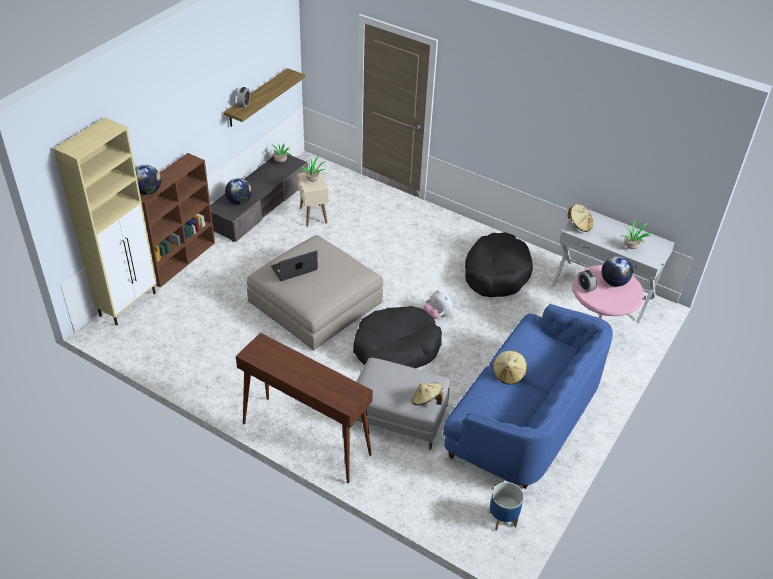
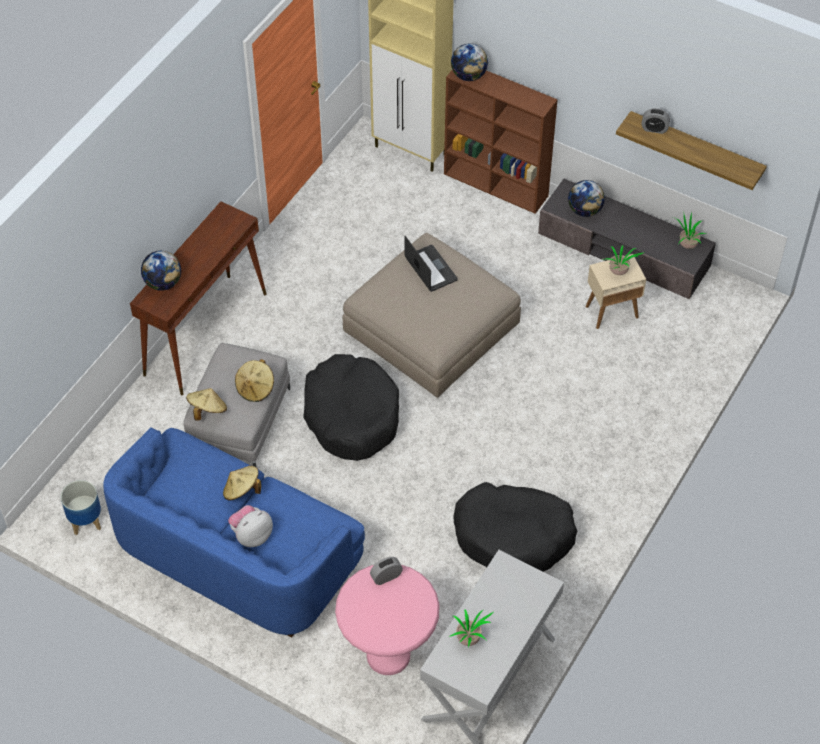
camera: 90 degrees right, 10 degrees up
(437, 315) = (416, 461): plush toy -> plush toy (251, 535)
(579, 225) = (515, 575): beige hat -> beige hat (255, 388)
(614, 282) = (399, 615): globe -> globe (163, 283)

